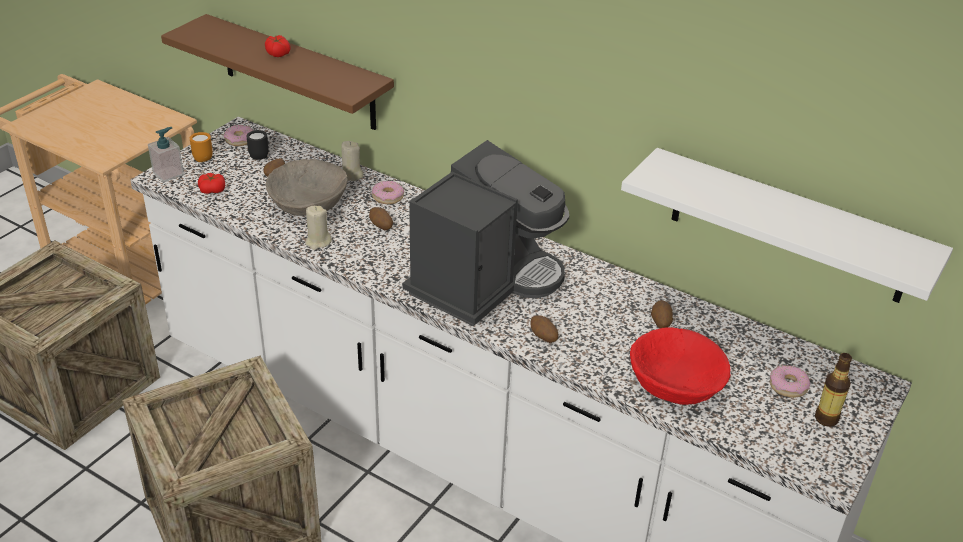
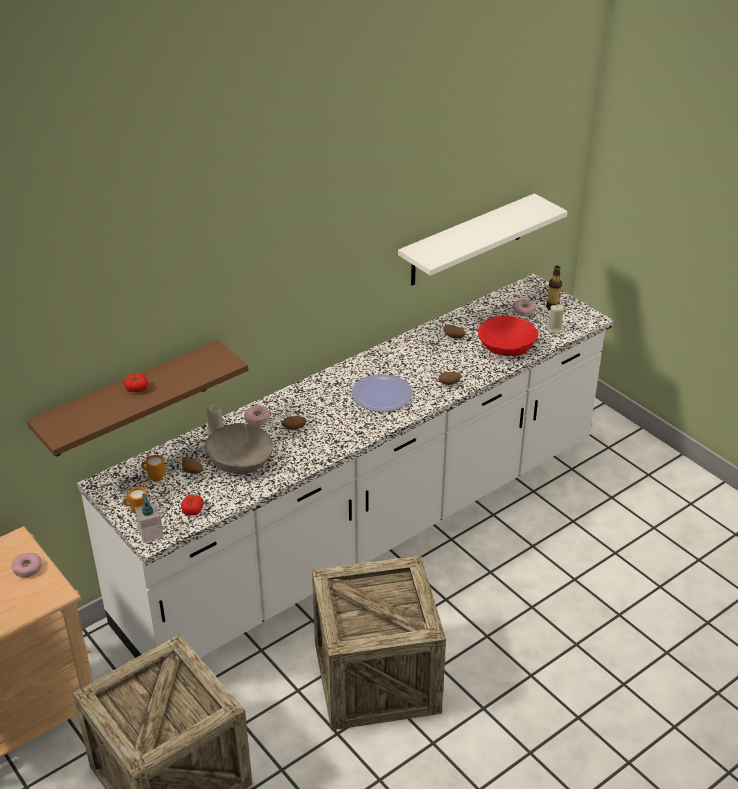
camera: 70 degrees left, 0 degrees up
(240, 140) = (120, 485): donut -> donut (27, 568)
(259, 155) = (154, 477): black mug -> orange mug
(318, 242) = (298, 462): beige candle -> beige candle (555, 329)
(485, 281) = (381, 394): coffee machine -> plate

